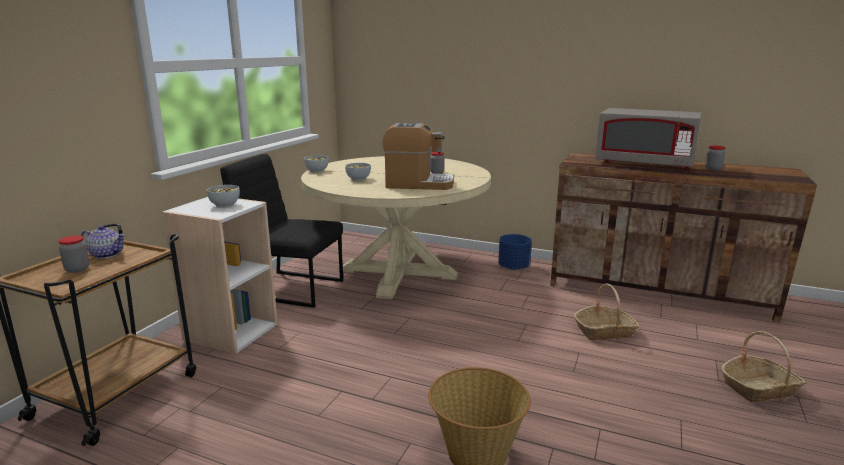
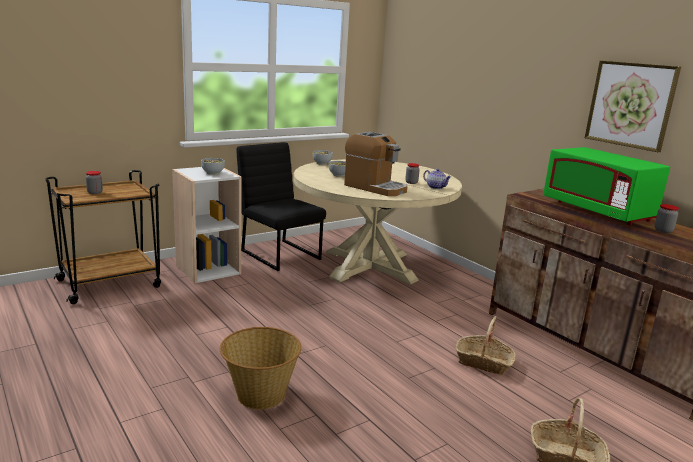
camera: 30 degrees right, 0 degrees up
(106, 254) = (120, 188): teapot -> teapot (435, 187)
(514, 267) = (477, 290): blue planter -> none
(644, 164) = (597, 211): grey microwave -> green microwave
(645, 63) = (630, 104): none -> picture

